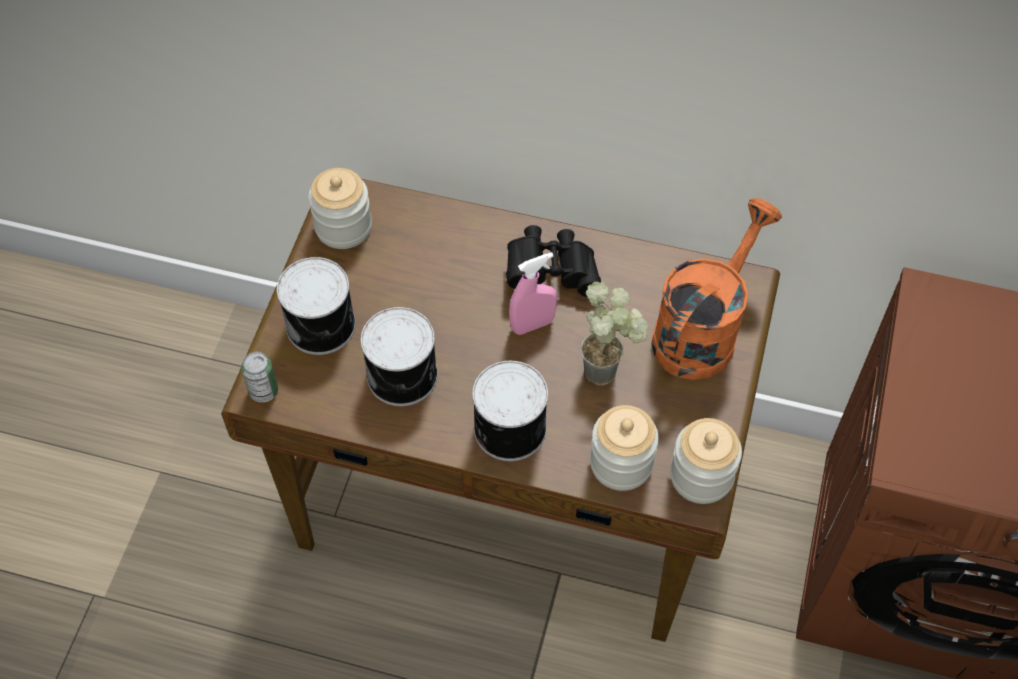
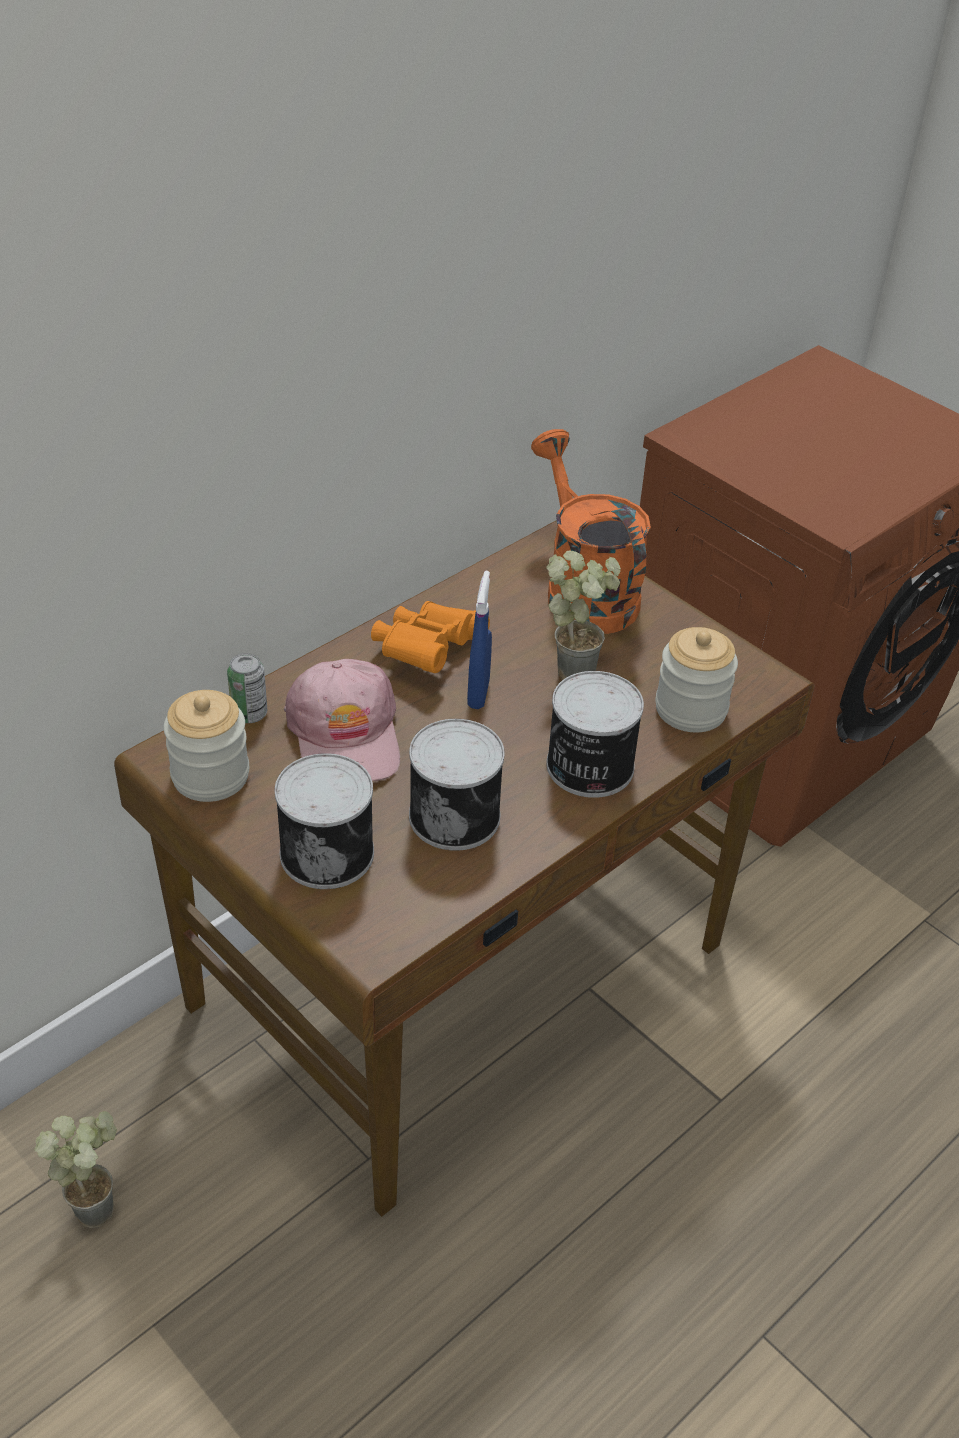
camera: 60 degrees left, 15 degrees down
(216, 392) = (97, 1201): none -> potted plant
(263, 391) = (372, 943): can -> can (249, 714)
(432, 274) = (346, 735): none -> pink cap
(532, 325) = (478, 693): pink spray bottle -> blue spray bottle
(552, 272) = (427, 651): black binoculars -> orange binoculars
(701, 476) = (743, 666): jar -> none

